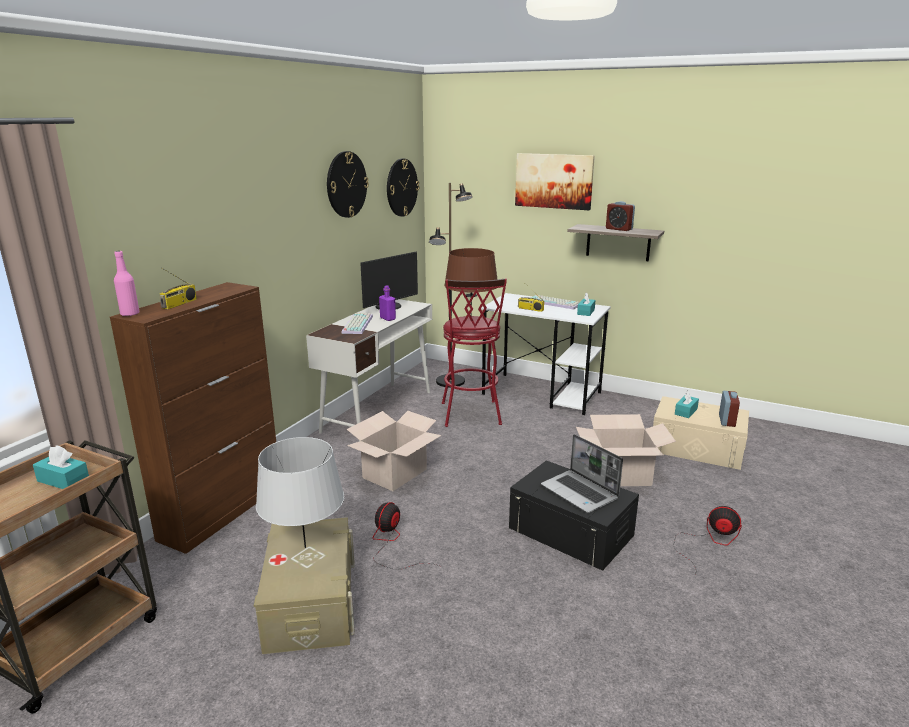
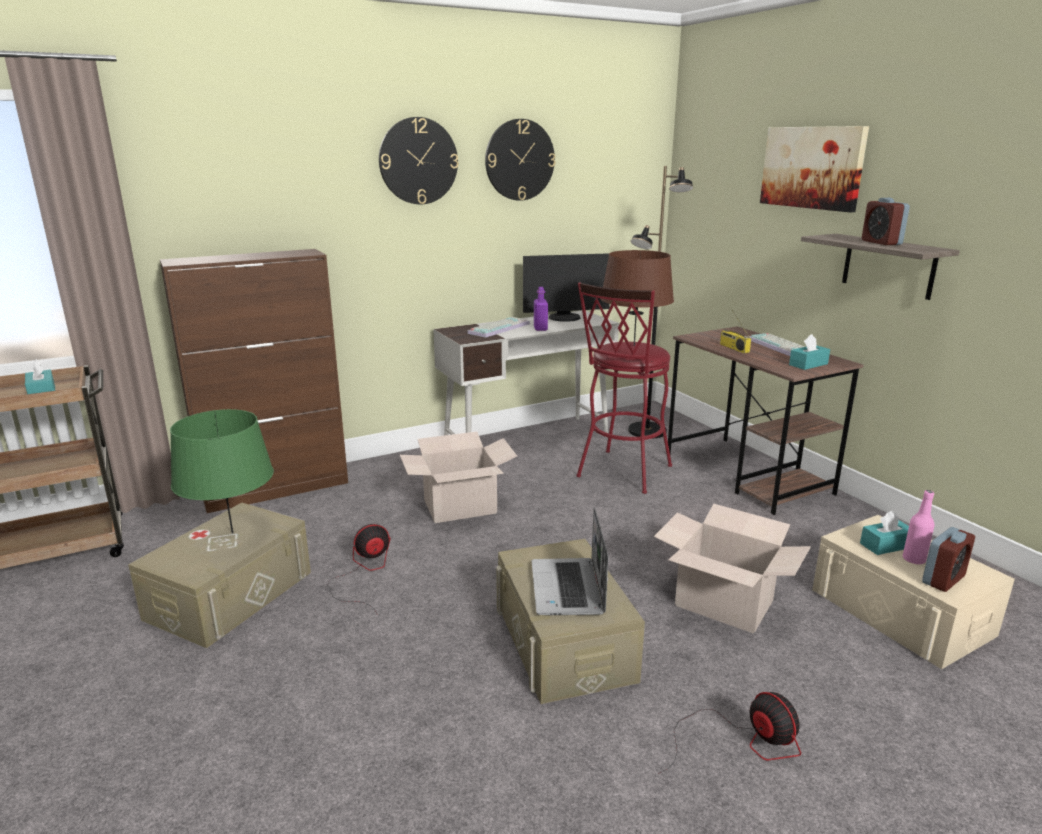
camera: 35 degrees right, 0 degrees up
(130, 314) = (175, 259): pink bottle -> pink bottle (913, 559)
(179, 304) = (228, 258): radio -> none
(304, 547) = (232, 533): grey table lamp -> green table lamp
(401, 187) = (623, 173): wall clock -> wall clock (418, 161)
(542, 393) = (747, 474): white desk -> brown desk
(571, 531) = (564, 642): black storage box -> beige storage box

